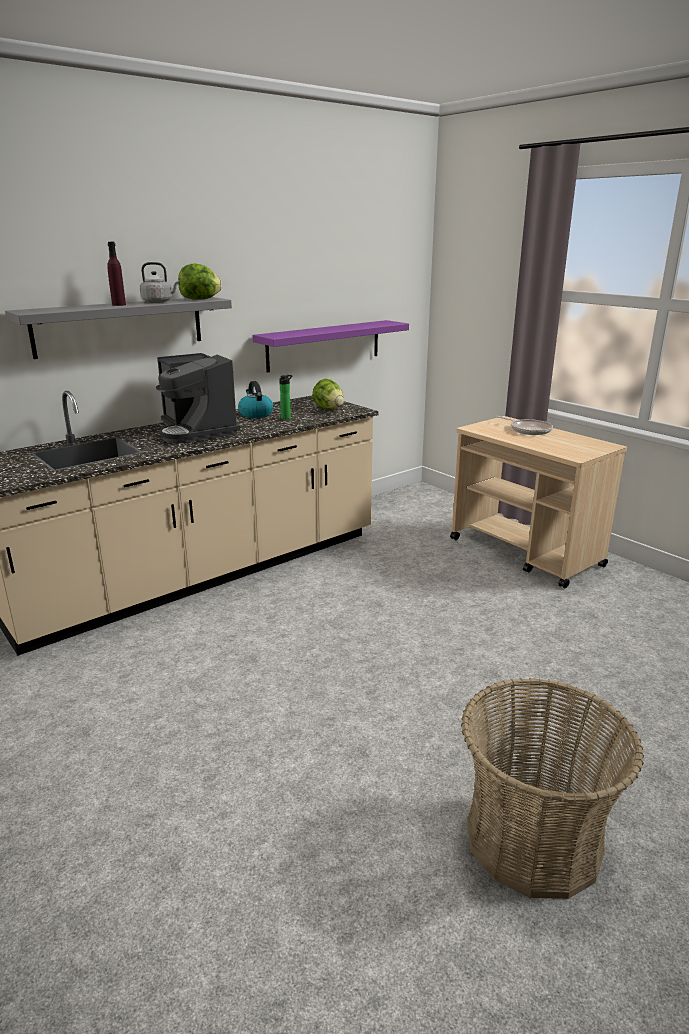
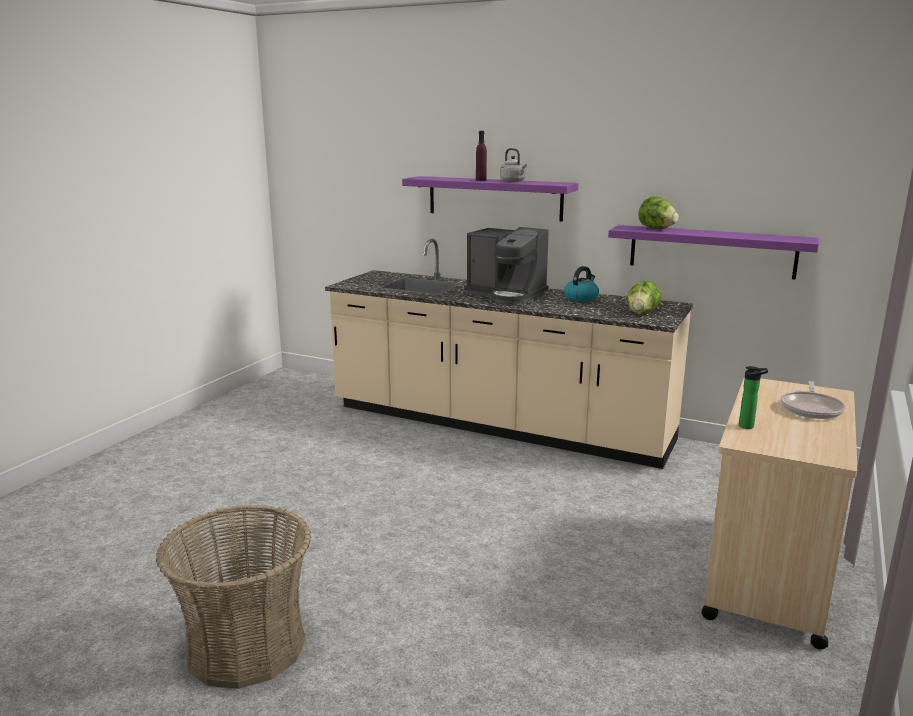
camera: 65 degrees right, 5 degrees down
(120, 326) = (494, 198): grey shelf -> purple shelf
(197, 431) = (506, 295): coffee machine -> coffee machine turned 90 degrees counterclockwise
(200, 299) = (550, 183): lettuce -> lettuce (656, 229)
(286, 417) = (588, 307): bottle -> bottle (748, 426)

